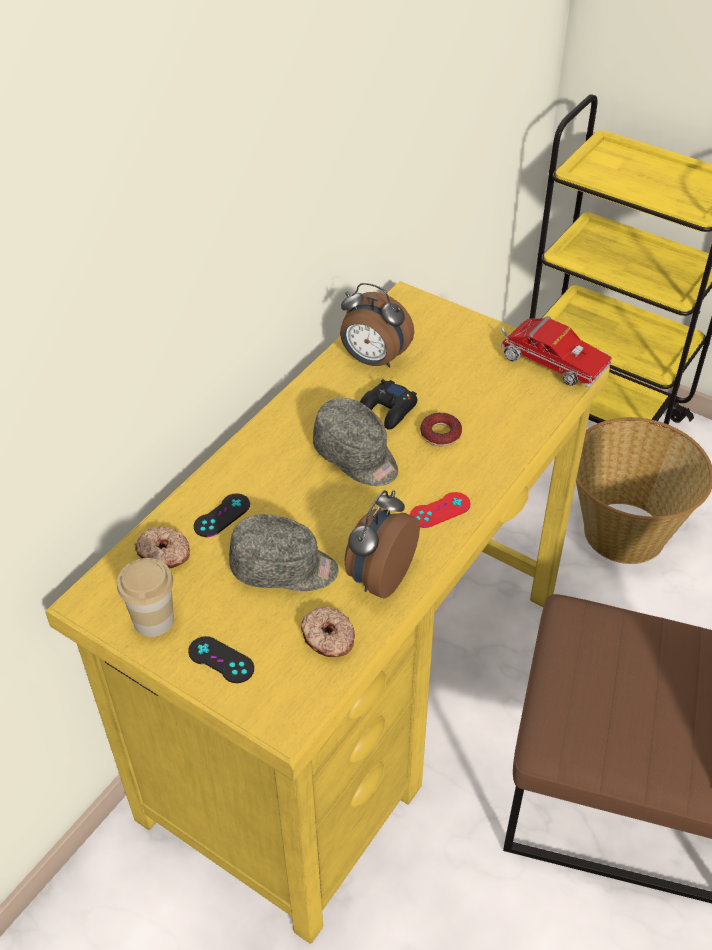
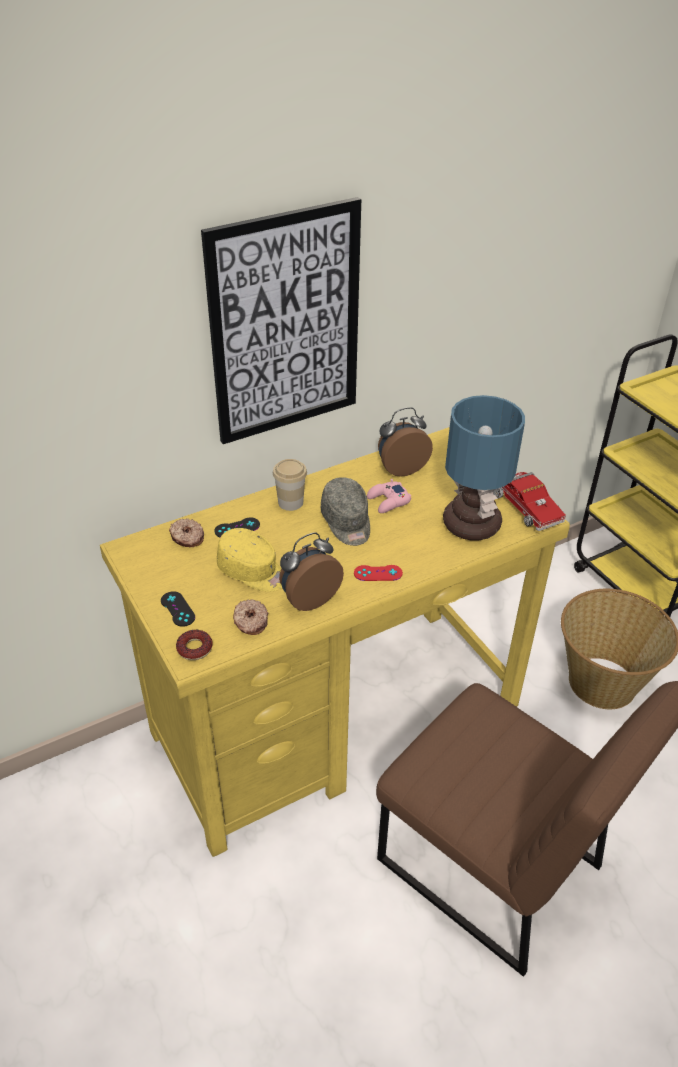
camera: 25 degrees right, 5 degrees down
(154, 620) = (155, 572): cup -> cup (290, 502)
(215, 216) = (285, 325): none -> picture
(284, 568) = (253, 572): grey cap -> yellow cap
(373, 360) = (401, 468): alarm clock -> alarm clock turned 105 degrees clockwise
(388, 410) = (388, 501): black game controller -> pink game controller
(440, 434) = (413, 527): donut -> donut (194, 648)
(508, 406) = (473, 525): none -> table lamp

